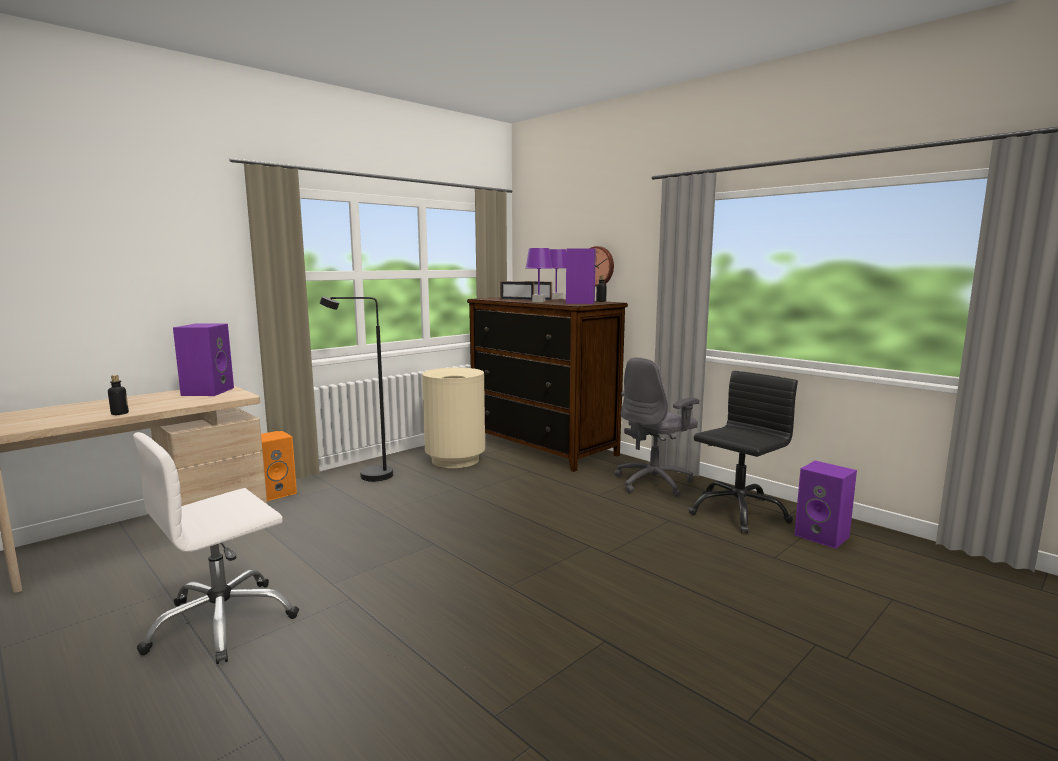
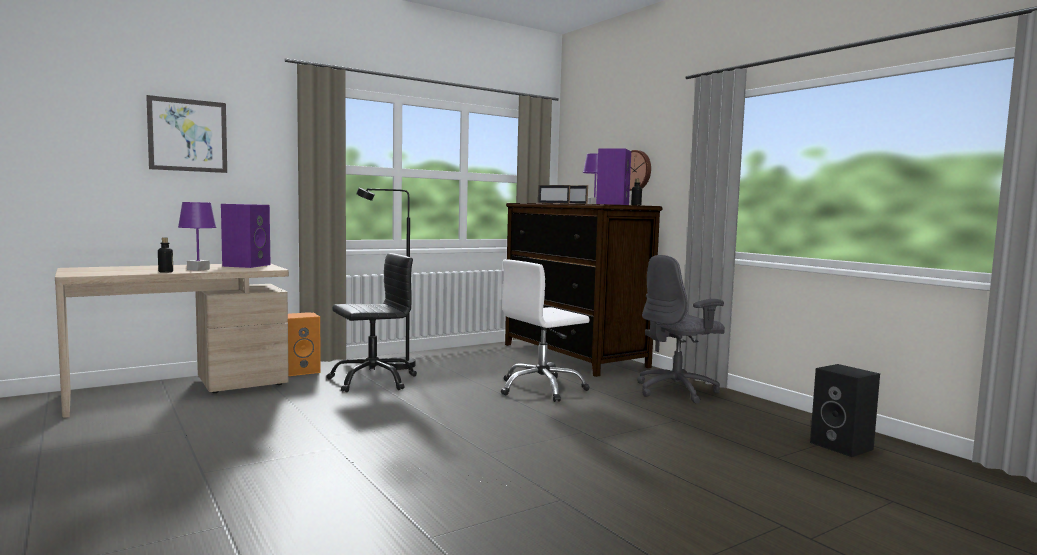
camera: 10 degrees right, 5 degrees down
(123, 249) = (188, 135): none -> picture
(222, 623) = (220, 452): white office chair -> white office chair (541, 388)
(455, 460) = (480, 359): beige trash can -> none
(538, 302) = (571, 203): purple table lamp -> purple table lamp (198, 269)
(737, 512) = (756, 420): black office chair -> black office chair (372, 380)
(823, 536) = (843, 446): purple speaker -> black speaker

